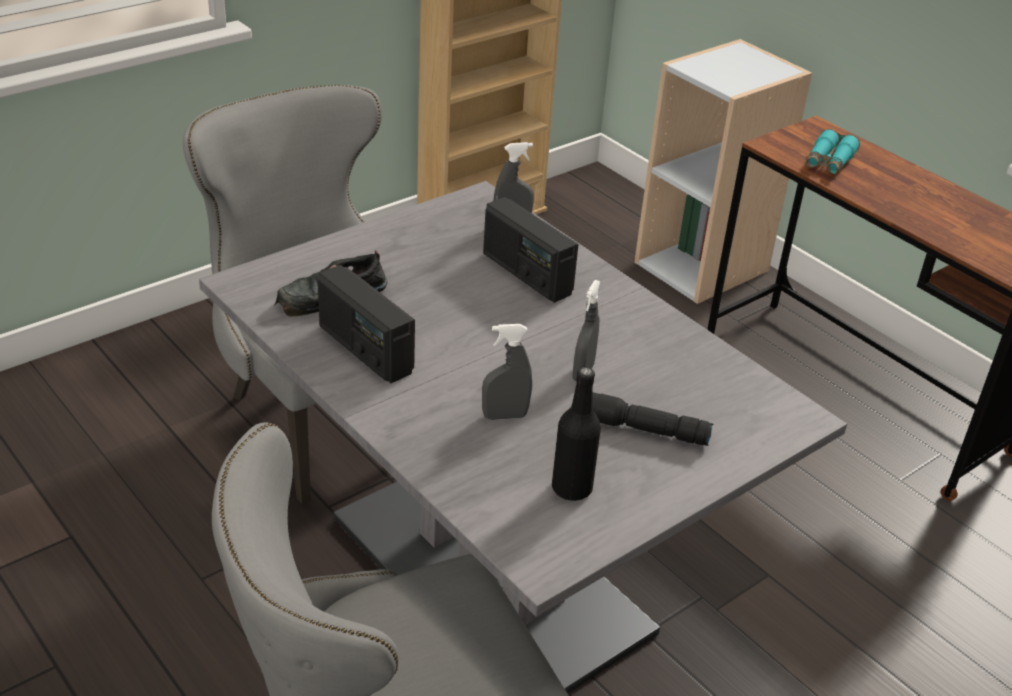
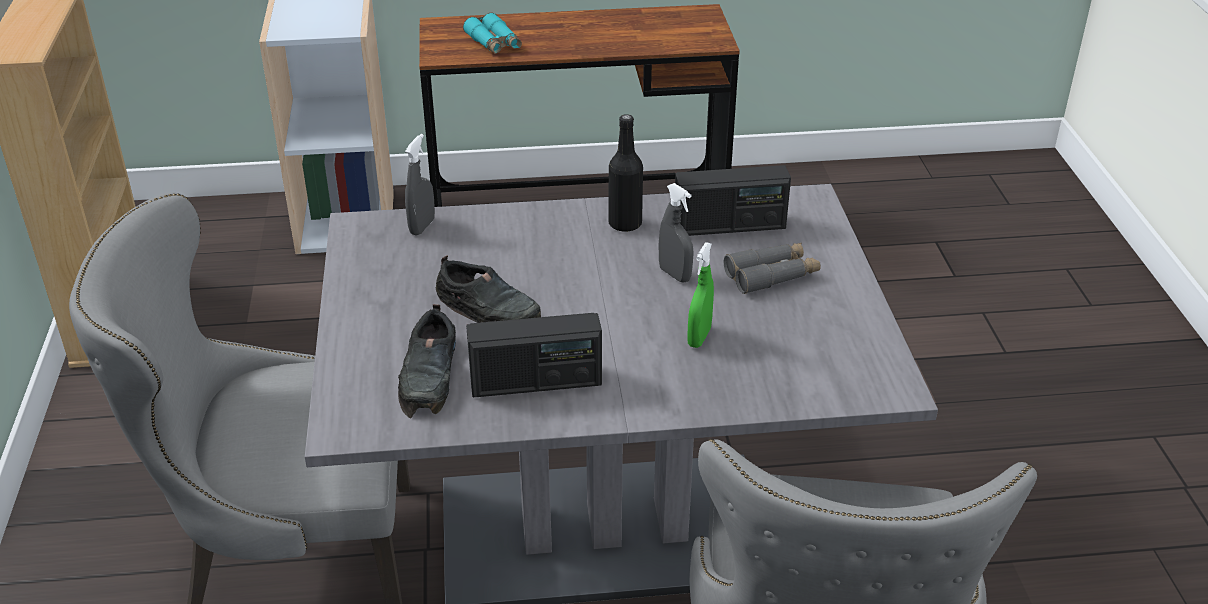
camera: 55 degrees left, 0 degrees up
(437, 294) = (489, 309): none -> black shoe
(504, 416) = (699, 337): grey spray bottle -> green spray bottle
(526, 274) = (507, 248): radio -> radio (729, 226)
(571, 488) = (816, 338): black bottle -> black bottle (625, 224)
(643, 430) = (771, 275): black flashlight -> grey binoculars

